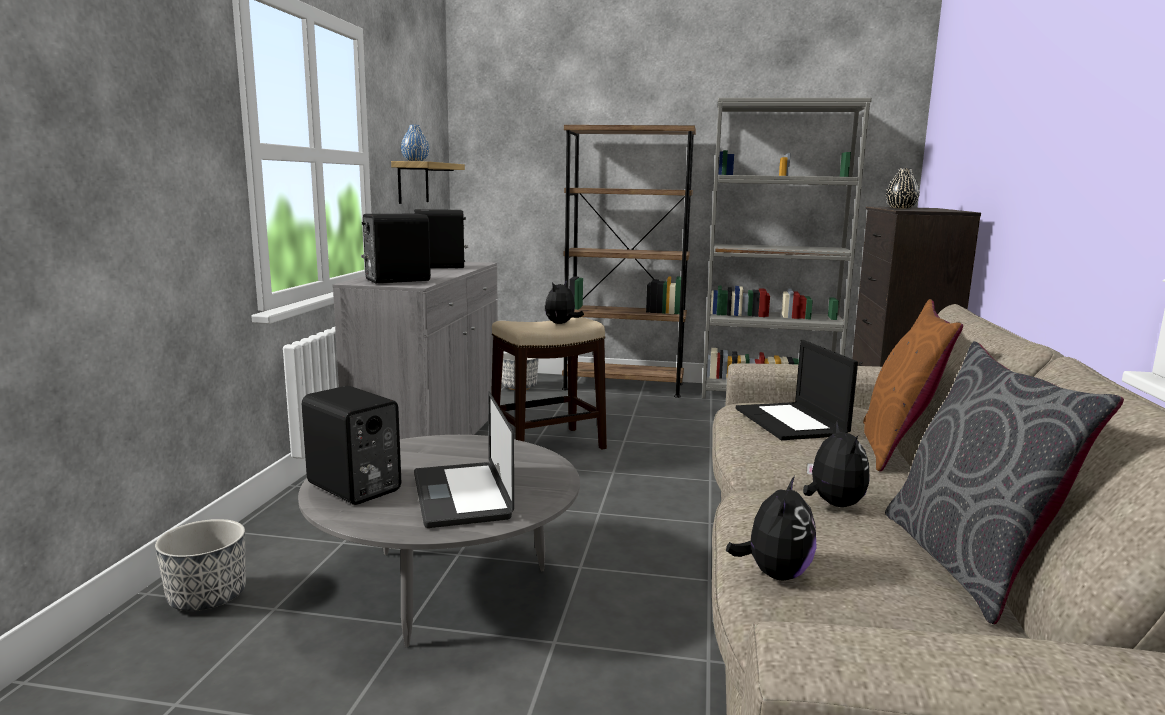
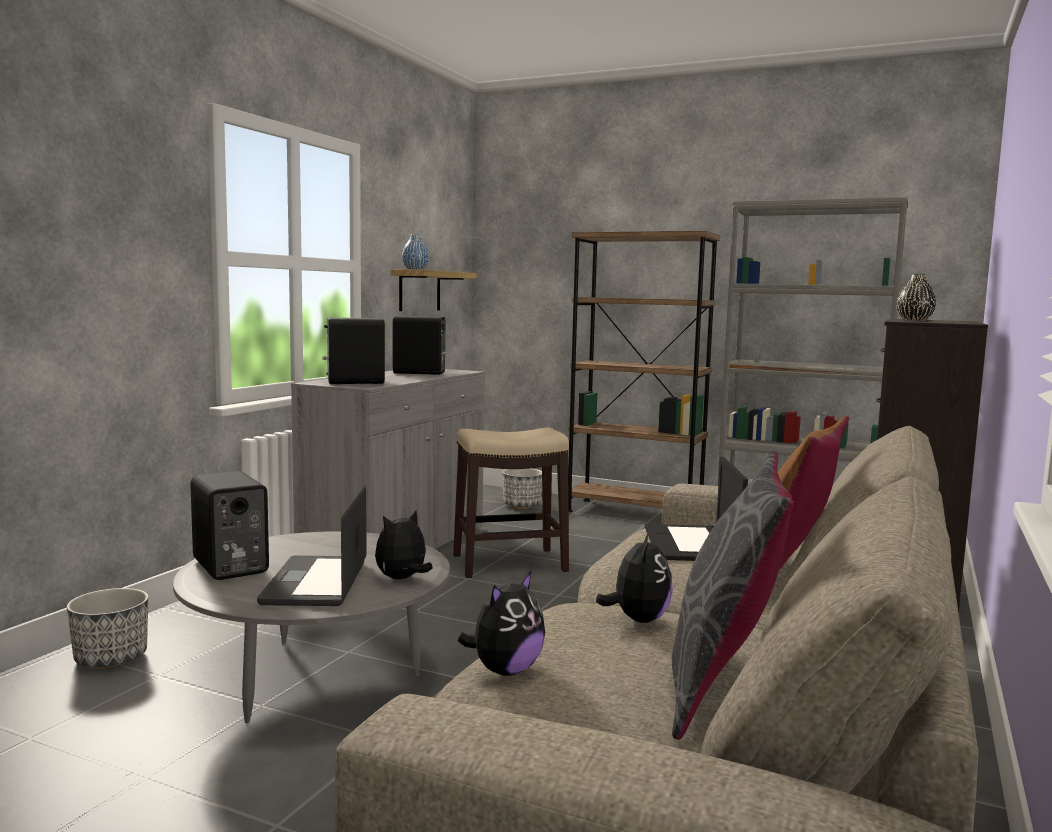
camera: 15 degrees right, 5 degrees down
(561, 324) = (525, 434): plush toy -> plush toy (402, 579)

